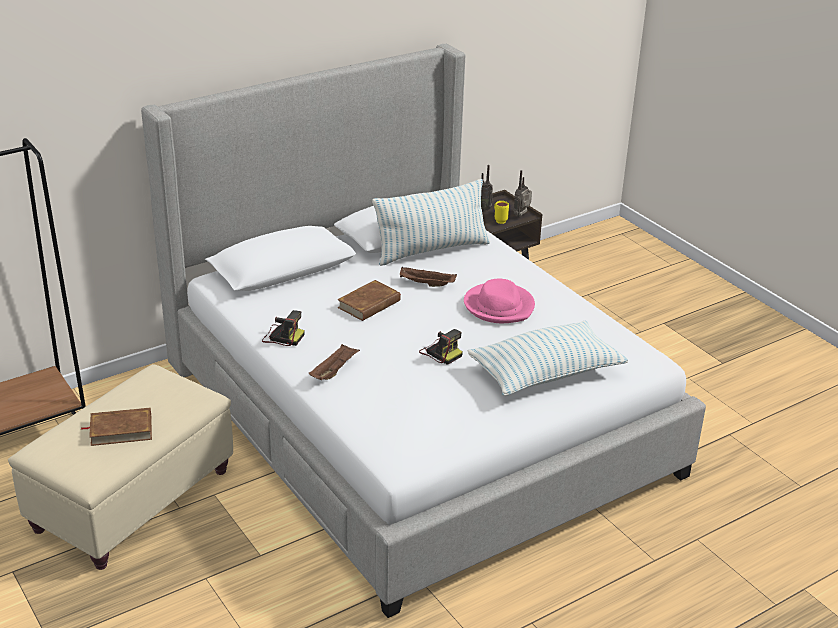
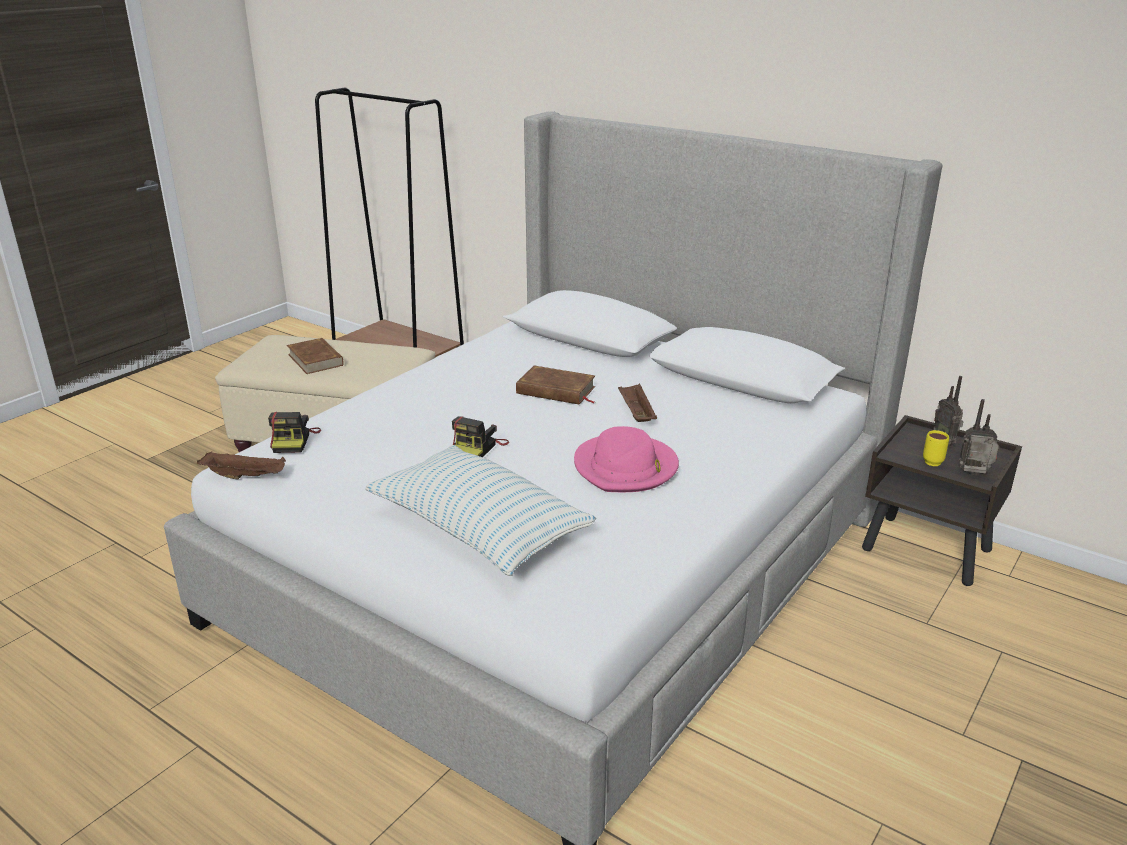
camera: 70 degrees right, 5 degrees down
(282, 337) = (455, 363): camera -> camera (294, 440)
(334, 371) = (404, 399): brown tray -> brown tray (246, 476)
(431, 250) = (722, 402): pillow -> none

